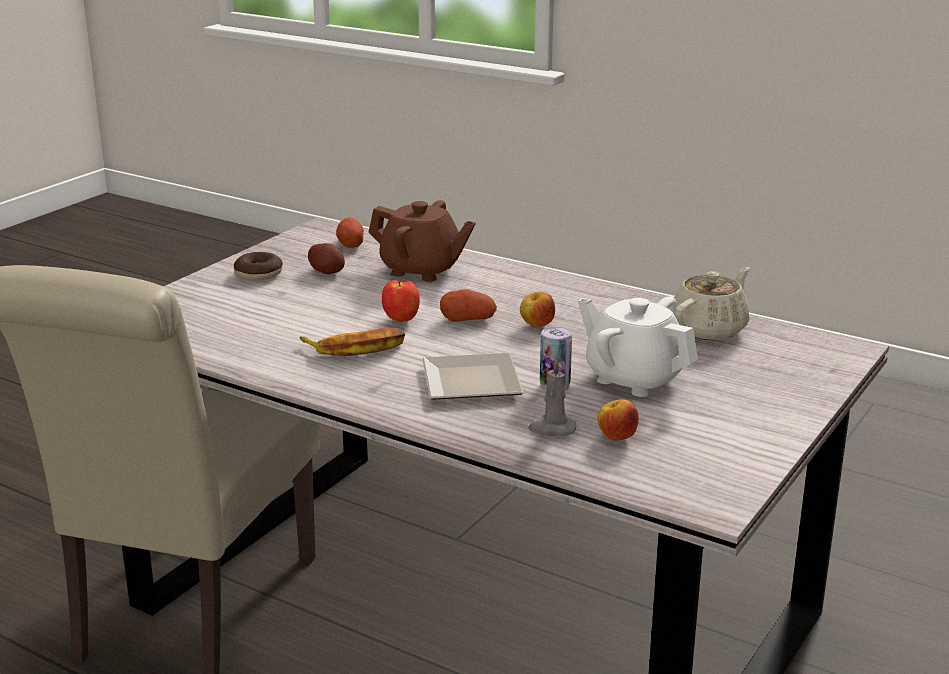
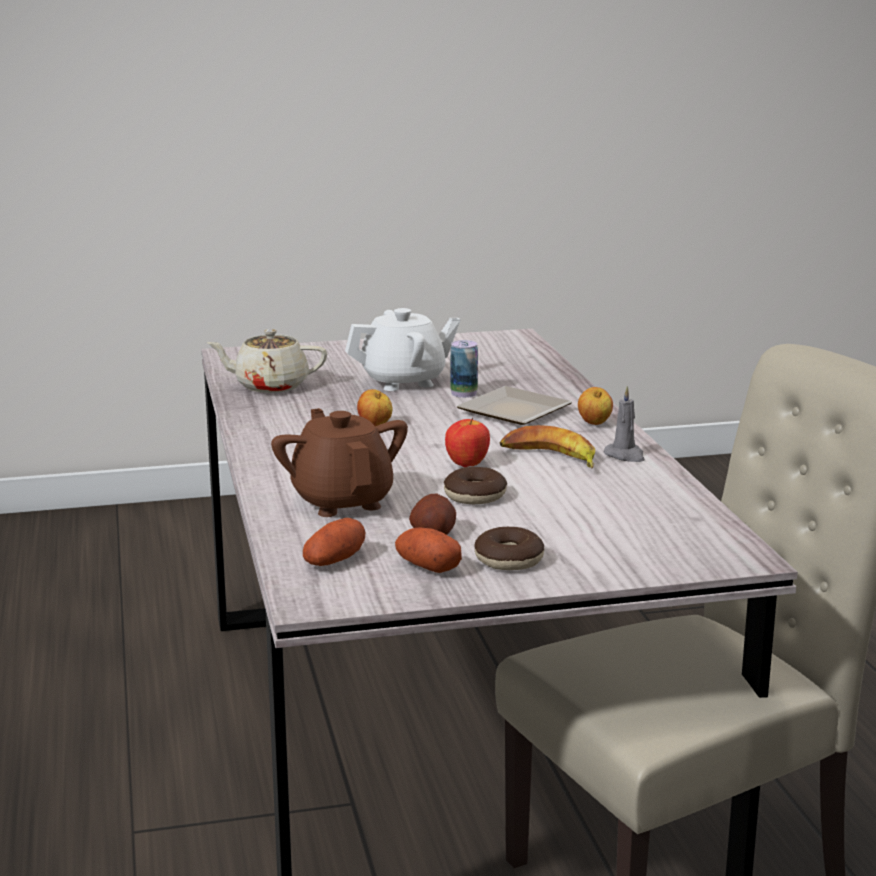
camera: 135 degrees left, 5 degrees down
(350, 301) = (475, 496): none -> donut
(468, 319) = (413, 447): potato -> potato (428, 567)
(552, 428) = (520, 378): grey candle -> grey candle (625, 456)
(616, 438) = (495, 365): apple -> apple (594, 424)
(634, 378) = (404, 381): white teapot -> white teapot turned 105 degrees counterclockwise

